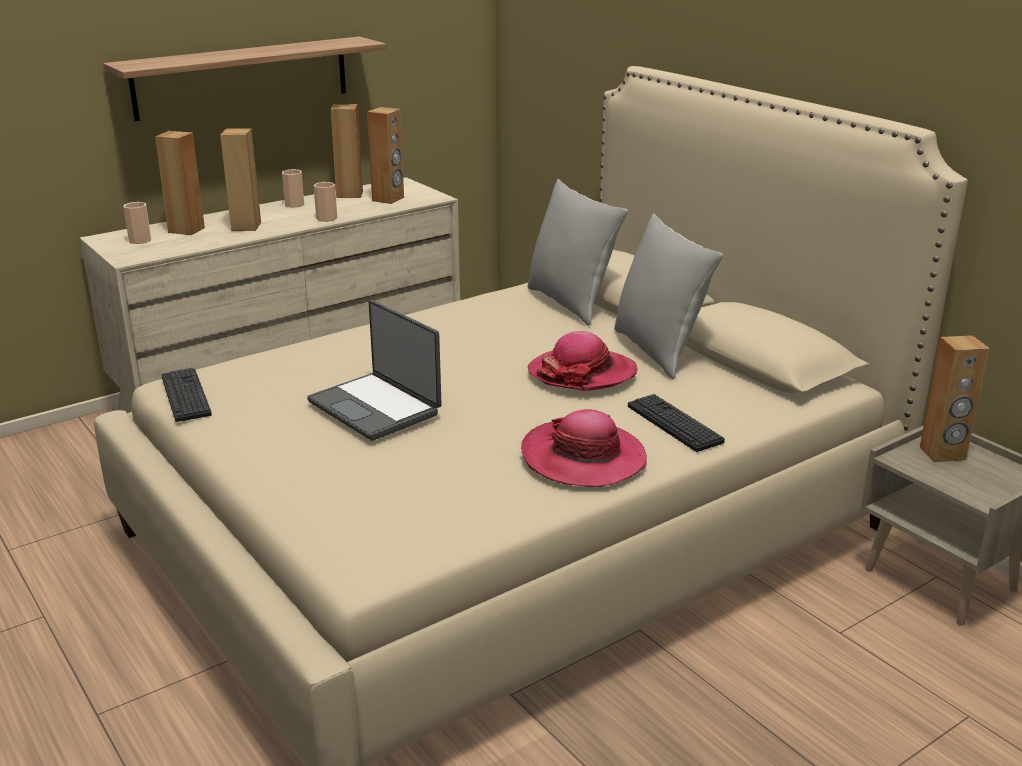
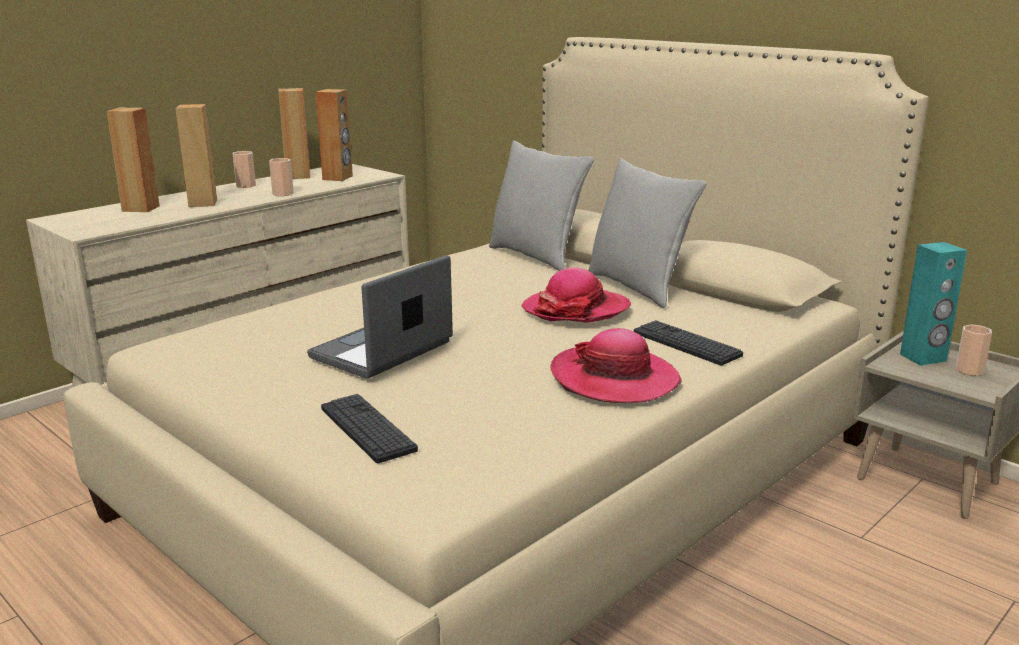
camera: 10 degrees left, 5 degrees down
(140, 240) = (93, 218): cup -> cup (969, 370)
(185, 395) = (171, 356): keyboard -> keyboard (367, 429)
(242, 77) = (189, 60): shelf -> none
(376, 407) = (383, 351): laptop -> laptop turned 90 degrees clockwise
(942, 453) = (923, 358): brown speaker -> turquoise speaker

